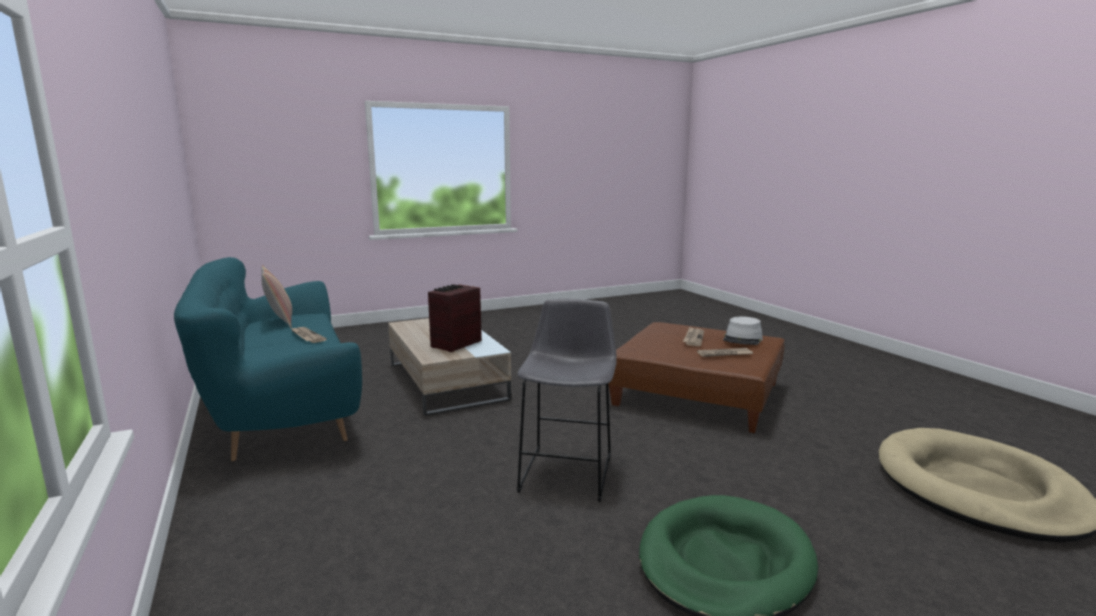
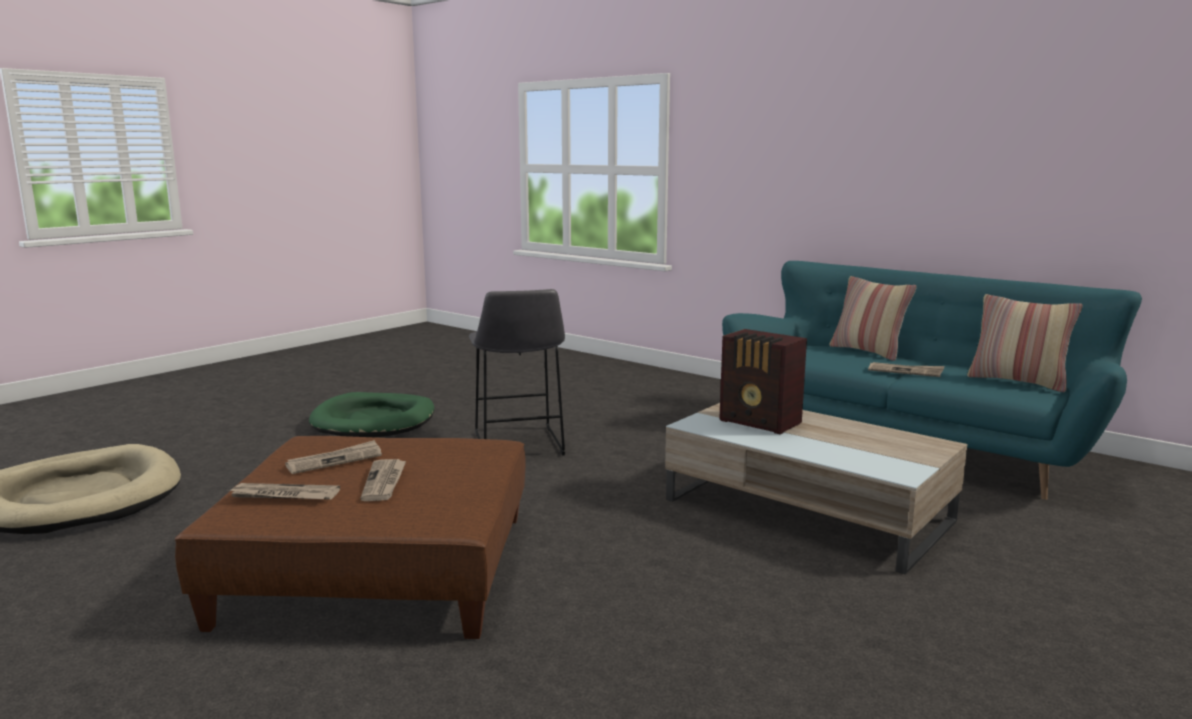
camera: 155 degrees right, 0 degrees up
(252, 359) = (868, 352): none -> pillow
(455, 344) = (761, 423): radio -> radio turned 120 degrees clockwise
(743, 339) = (283, 495): grey hat -> newspaper

